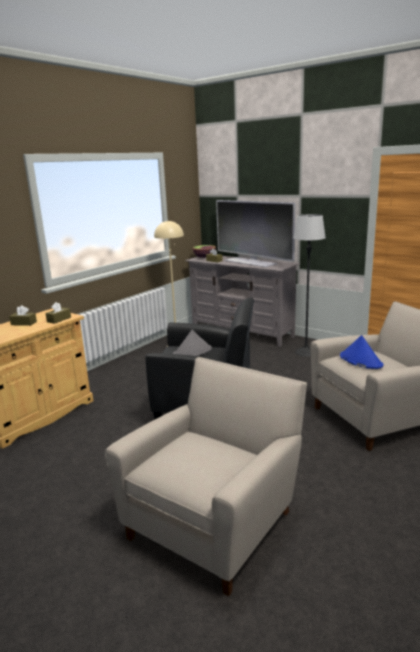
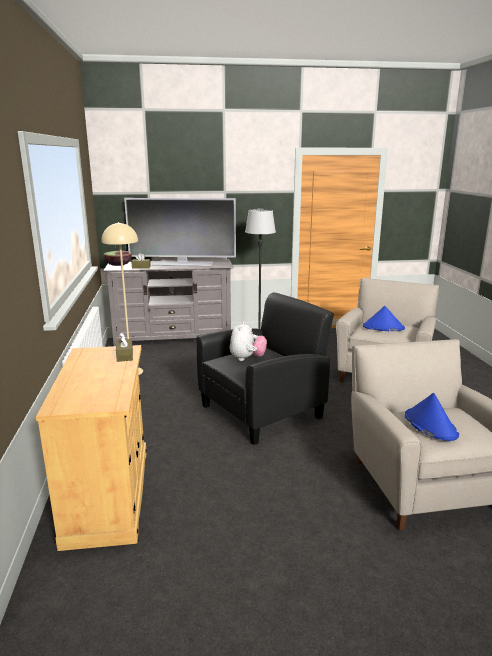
camera: 45 degrees left, 0 degrees up
(24, 323) = (89, 371): brown tissue box -> none
(177, 453) = (430, 425): none -> blue hat
(192, 352) = (247, 359): grey hat -> plush toy

